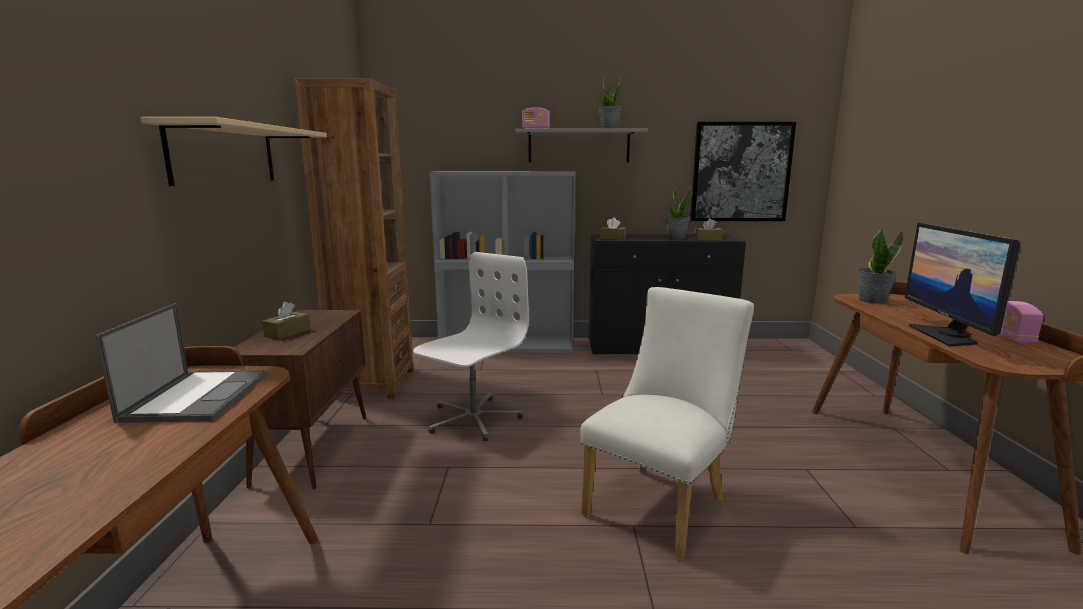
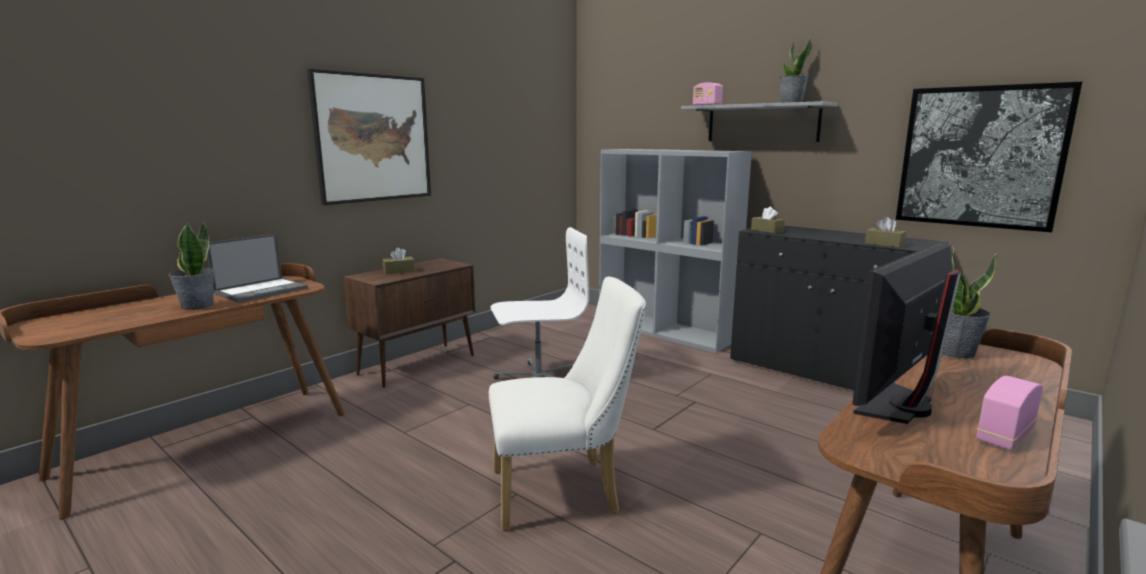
camera: 40 degrees right, 0 degrees up
(225, 154) = (373, 138): beige shelf -> picture
(373, 383) = (515, 334): brown bookcase -> none
(676, 238) = (846, 239): potted plant -> potted plant (197, 306)

